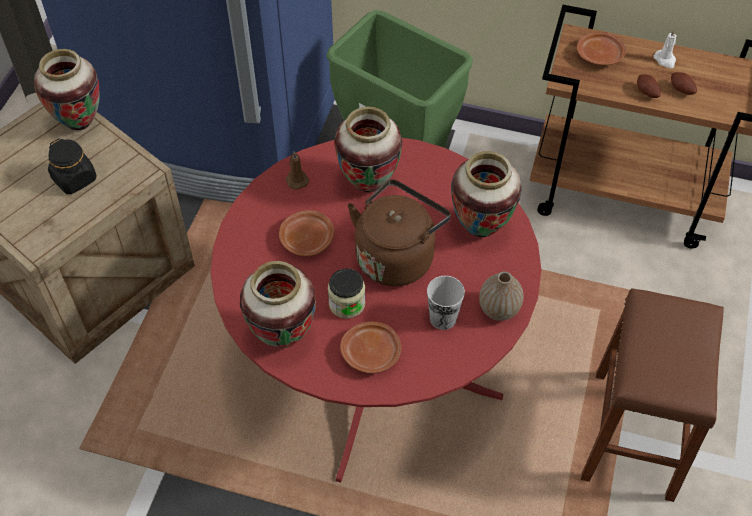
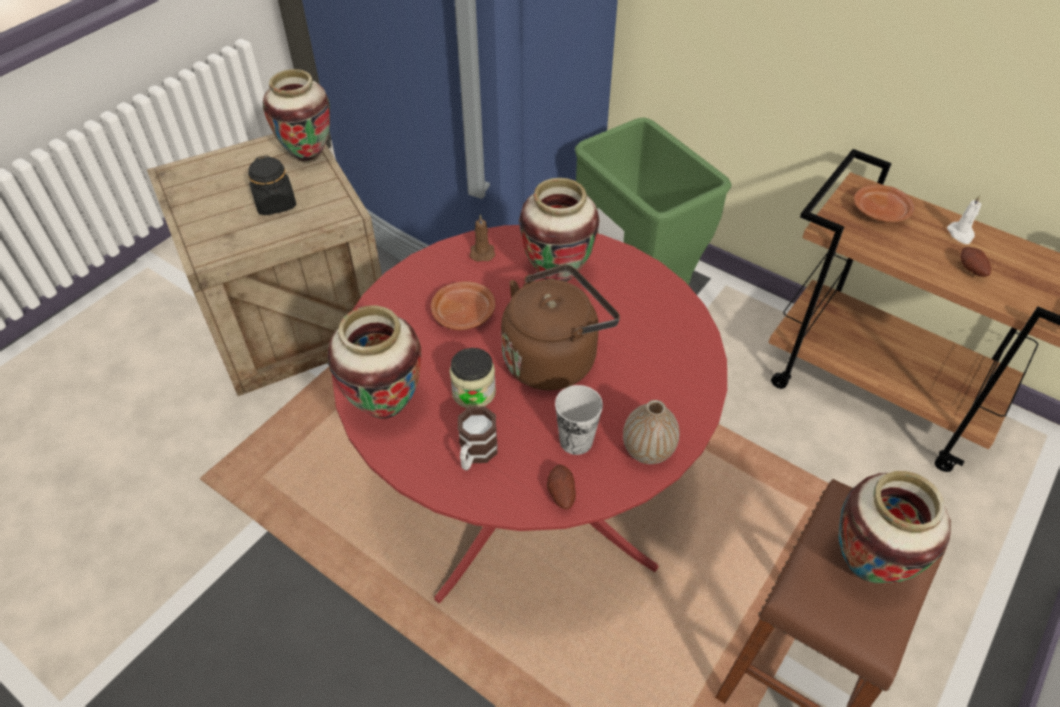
camera: 20 degrees right, 5 degrees down
(371, 353) = (475, 454): brown plate -> mug
(480, 228) = (663, 355): vase -> vase (865, 566)
(646, 93) = (925, 262): potato -> potato (560, 494)

